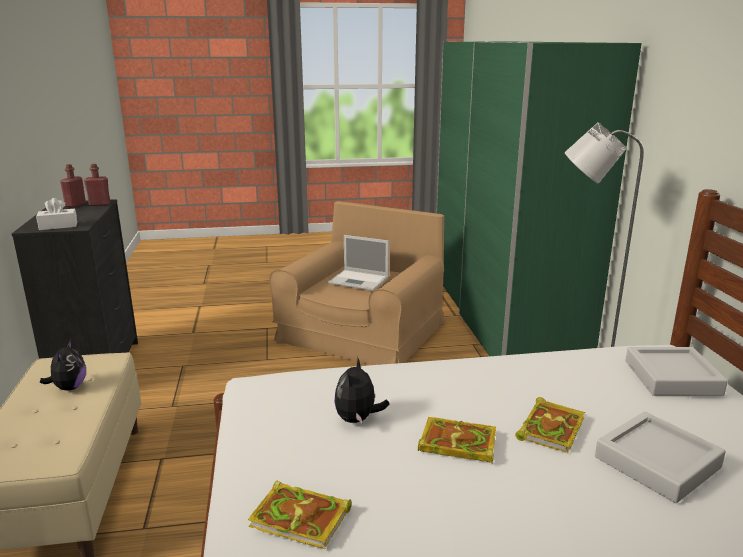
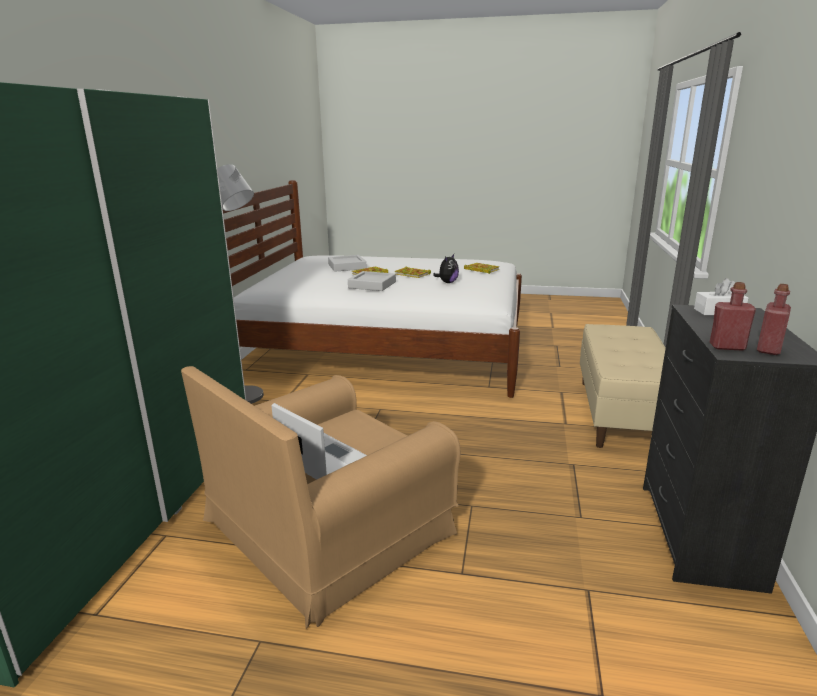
camera: 160 degrees left, 0 degrees up
(69, 388) = (630, 357): plush toy -> none
(672, 377) = (283, 279): grey tray -> grey tray (372, 285)

